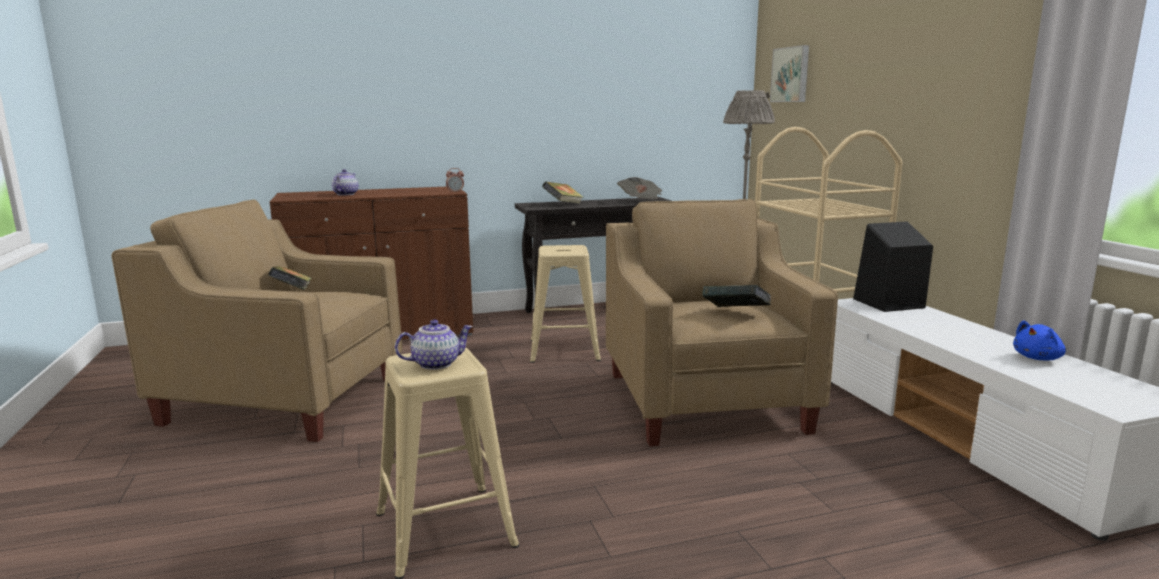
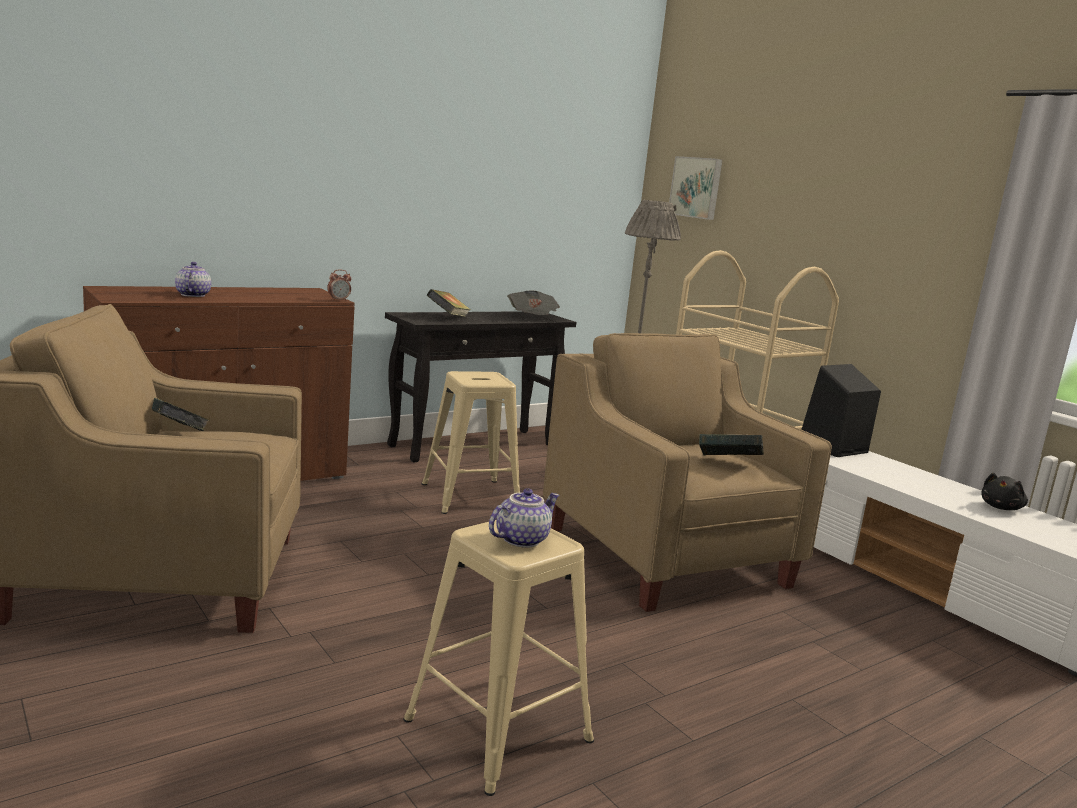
camera: 20 degrees left, 0 degrees up
(1038, 358) = (1001, 508): blue plush toy -> black plush toy

